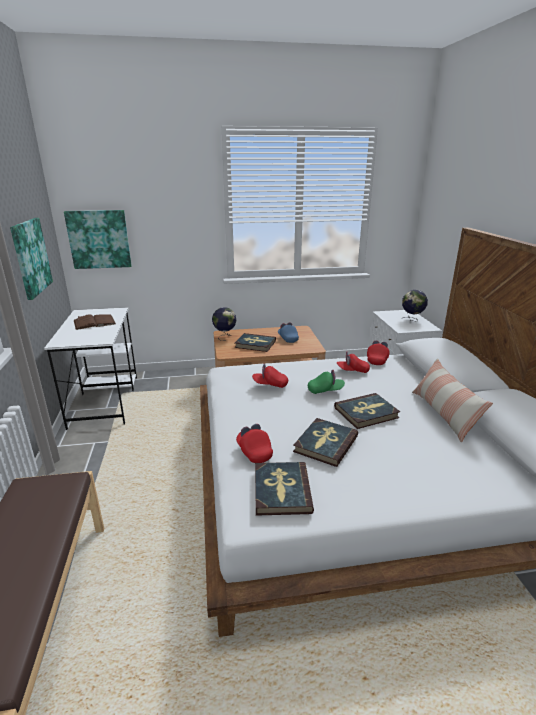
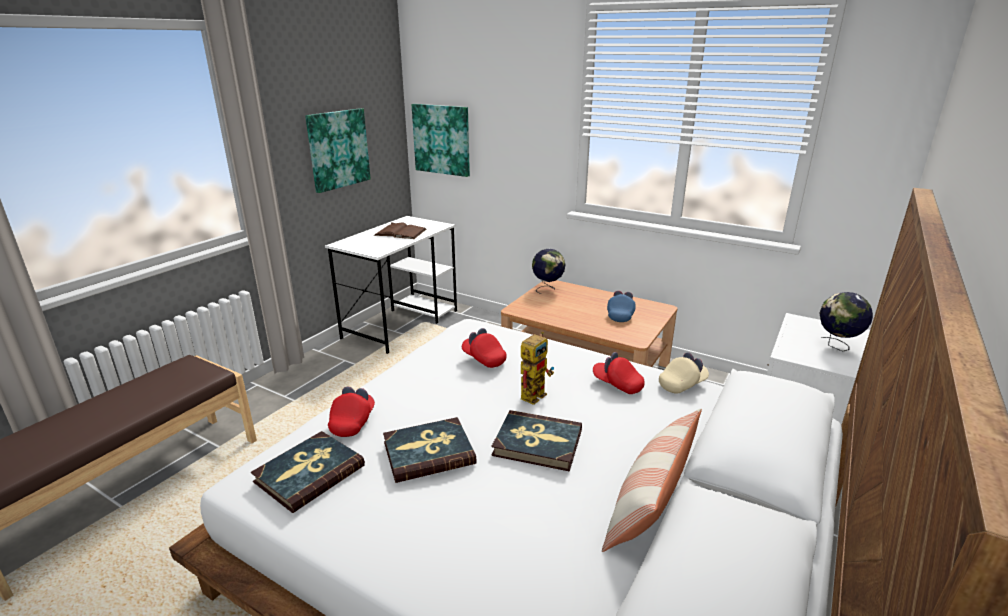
camera: 40 degrees right, 0 degrees up
(255, 344) = (568, 309): book -> none
(325, 390) = (534, 393): green cap -> toy robot
(377, 359) = (682, 384): red cap -> beige cap

